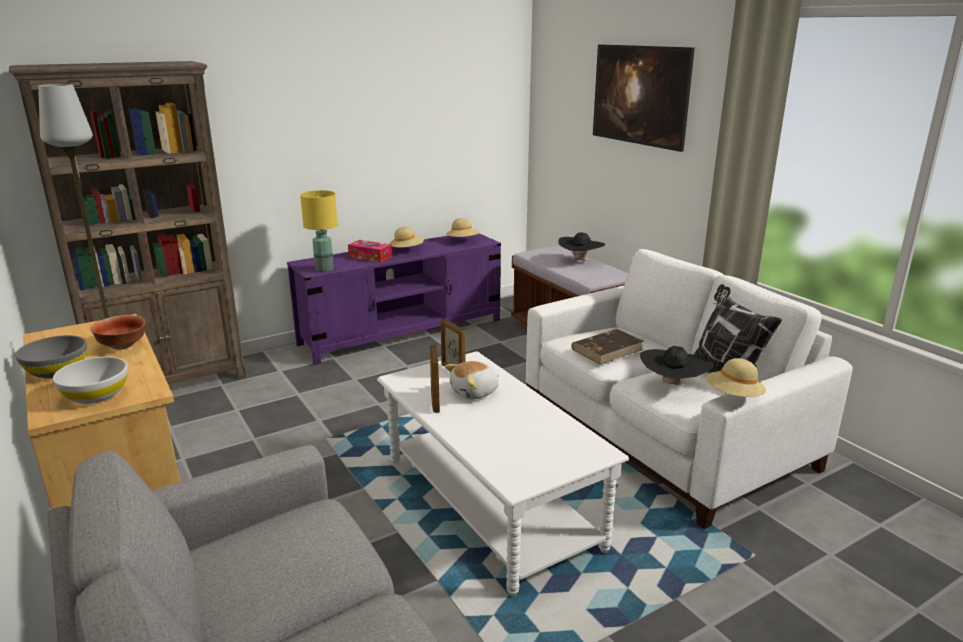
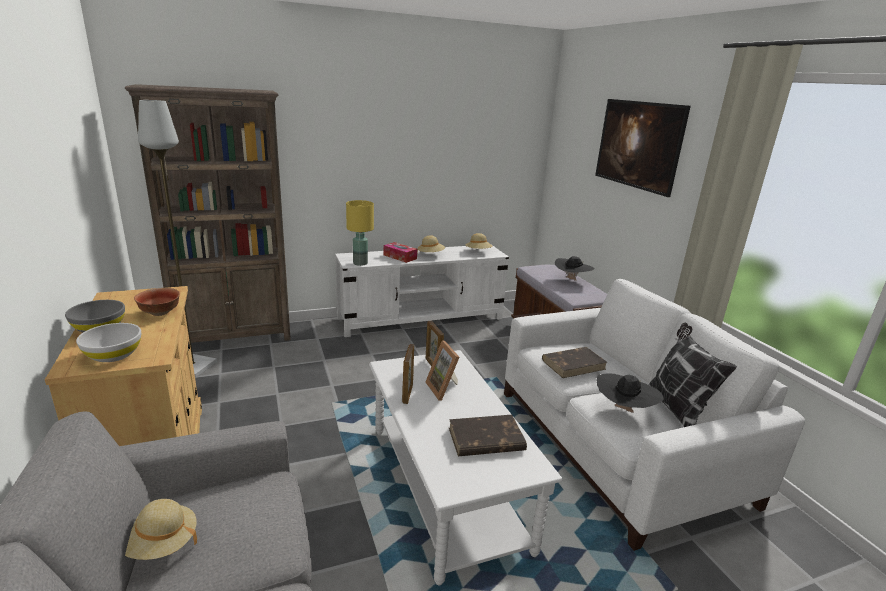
camera: 10 degrees right, 0 degrees up
(403, 332) = (421, 318): purple tv stand -> white tv stand
(475, 392) = (444, 389): plush toy -> picture frame
(537, 434) = (485, 439): none -> brown book
(733, 396) = (676, 435): beige hat -> beige hat (160, 543)

